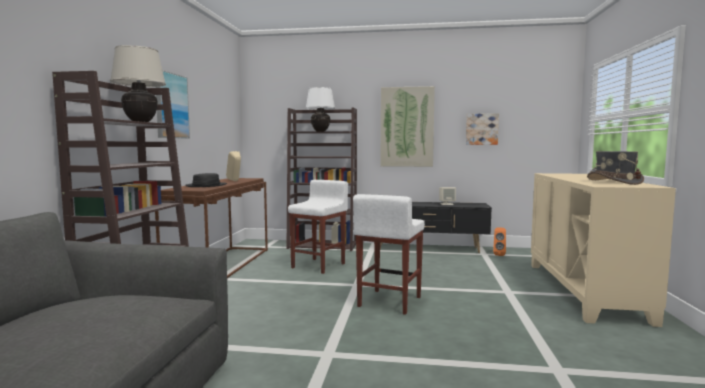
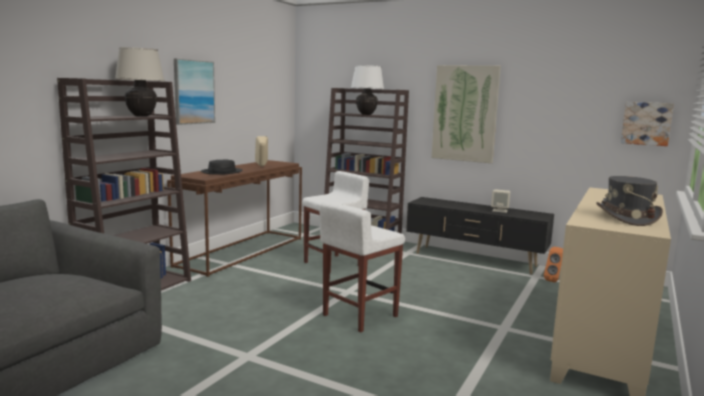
camera: 20 degrees right, 5 degrees up
(481, 129) = (556, 121): picture -> picture (646, 123)

